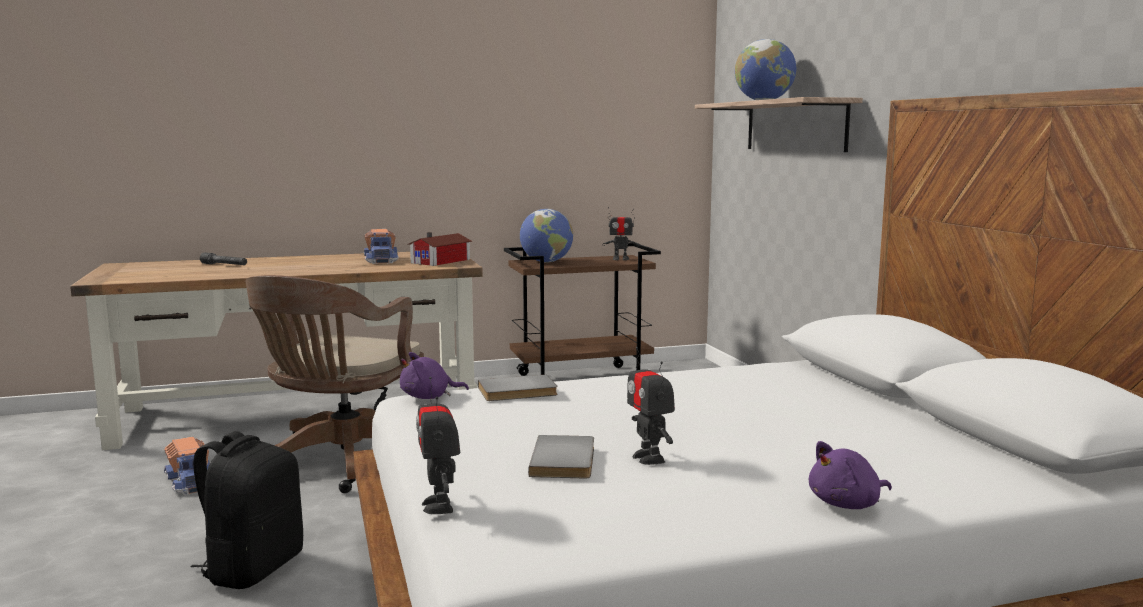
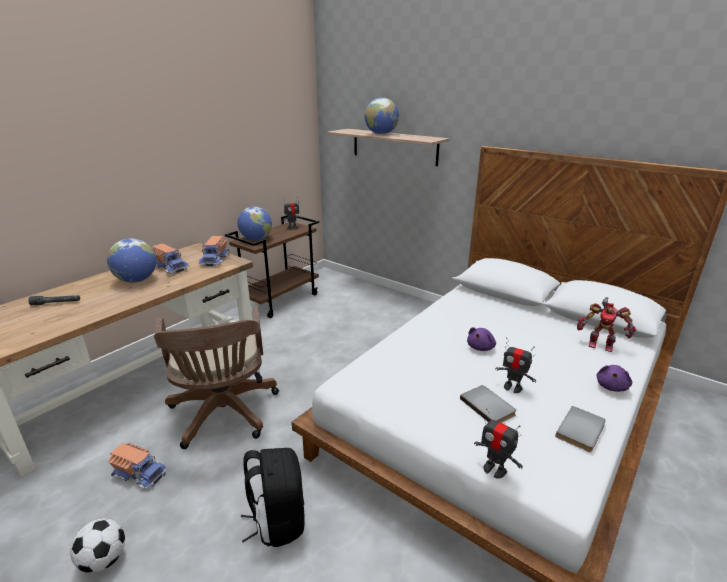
camera: 35 degrees left, 15 degrees up
(69, 530) = (104, 560): none -> football
(326, 263) = (137, 280): none -> globe
(429, 397) = (350, 380): purple plush toy -> purple plush toy (481, 347)
(443, 261) = (215, 259): toy house -> toy truck
(518, 392) = (394, 360): grey book -> grey book (582, 431)
(943, 461) = (600, 344): none -> toy robot

